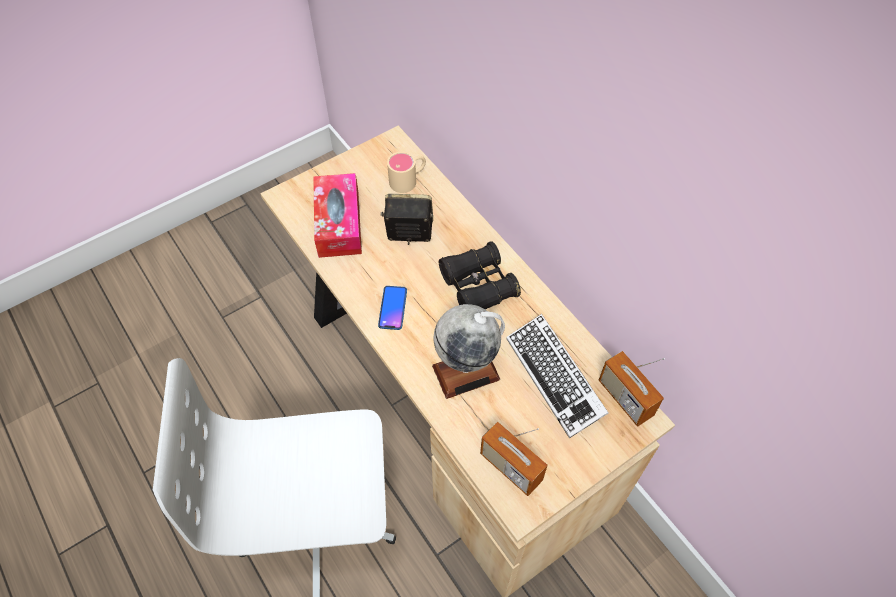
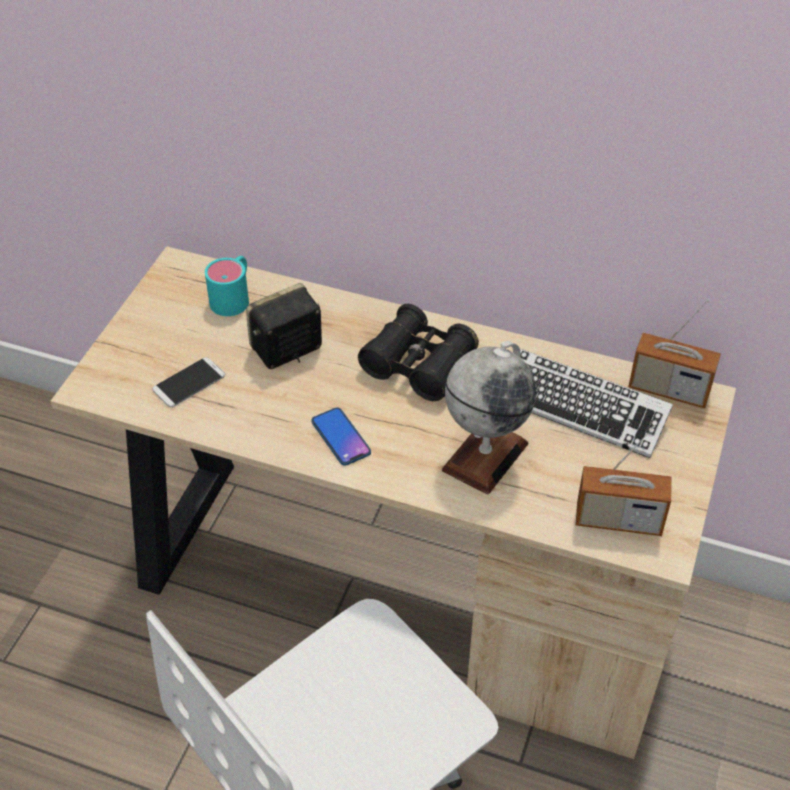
camera: 35 degrees left, 10 degrees down
(339, 223) = (189, 383): tissue box -> phone
(408, 179) = (234, 296): beige mug -> turquoise mug

